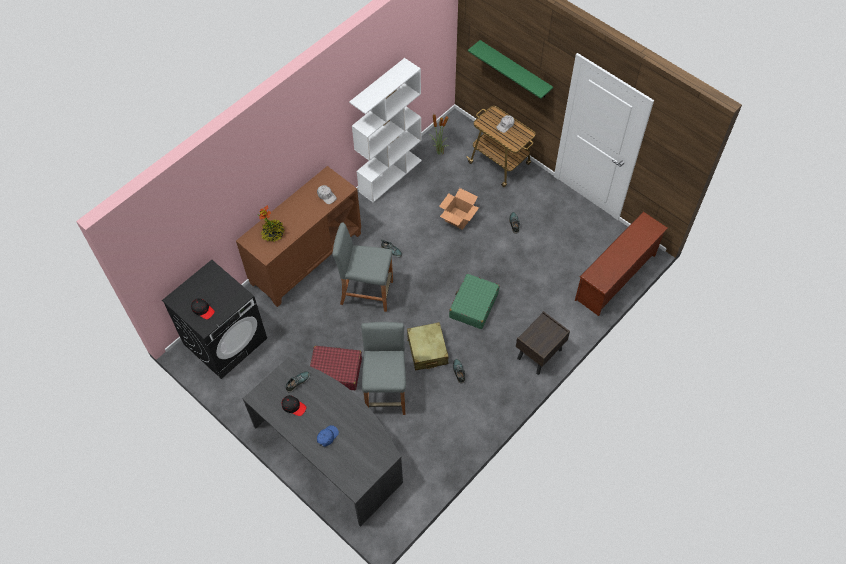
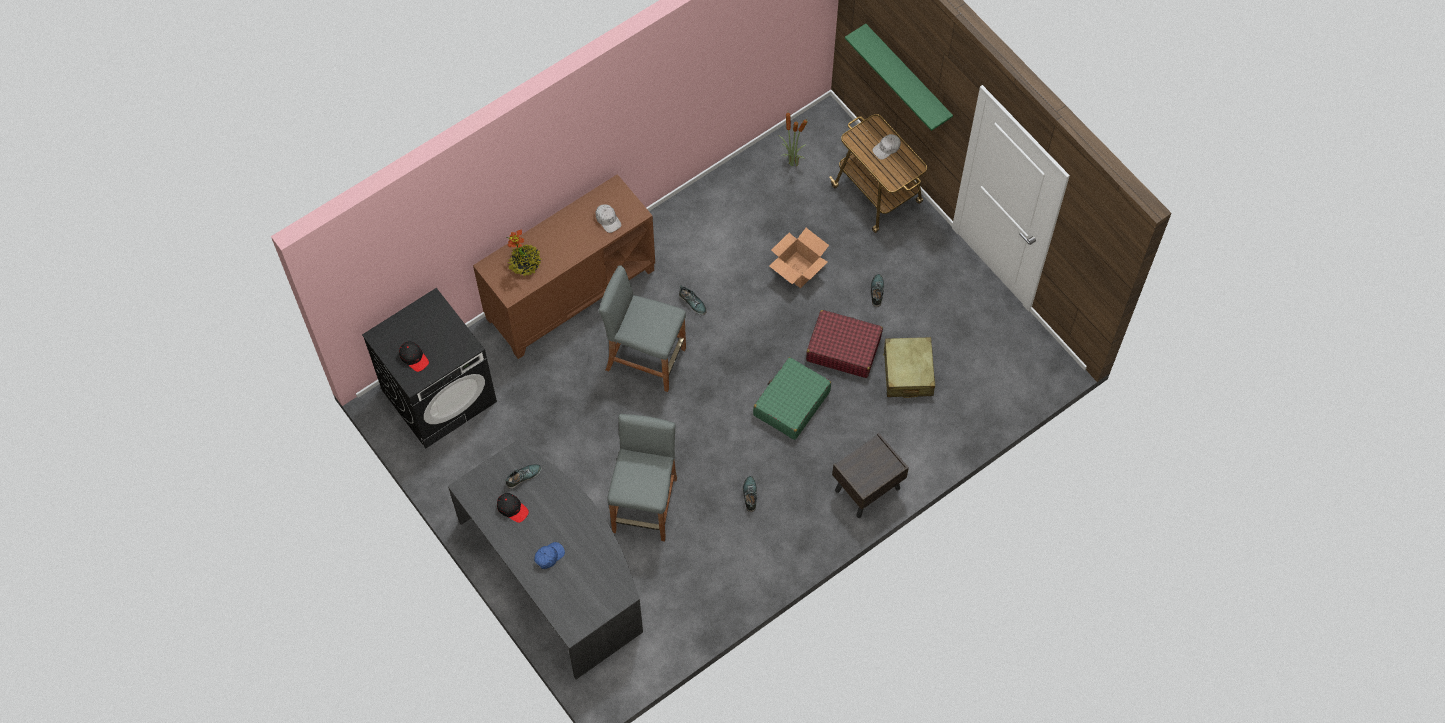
camera: 10 degrees right, 5 degrees up
(335, 371) = (581, 465): red suitcase -> red suitcase (843, 348)
(390, 175) = (713, 187): white bookcase -> none
(427, 350) = (713, 457): beige suitcase -> beige suitcase (908, 372)
(616, 278) = (1003, 398): brown shoe rack -> none

